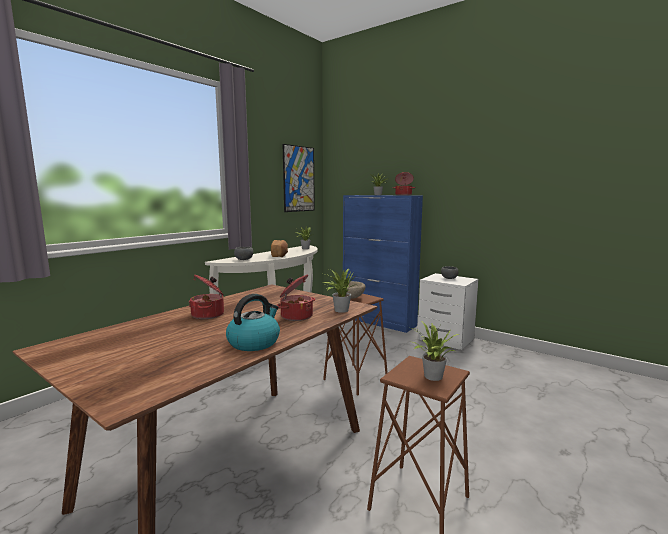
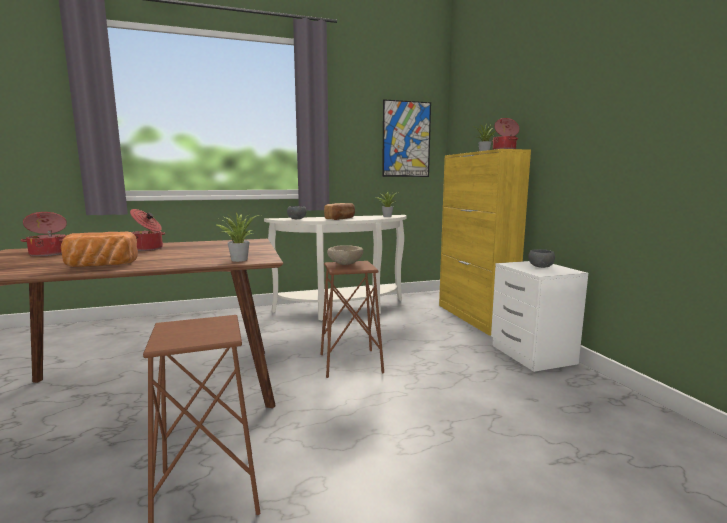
camera: 35 degrees right, 0 degrees up
(254, 342) = (100, 266): kettle -> bread
(296, 316) = (191, 258): cooking pot -> cooking pot (49, 253)
(379, 321) = (474, 317): blue cabinet -> yellow cabinet
(431, 377) = (191, 333): potted plant -> none

